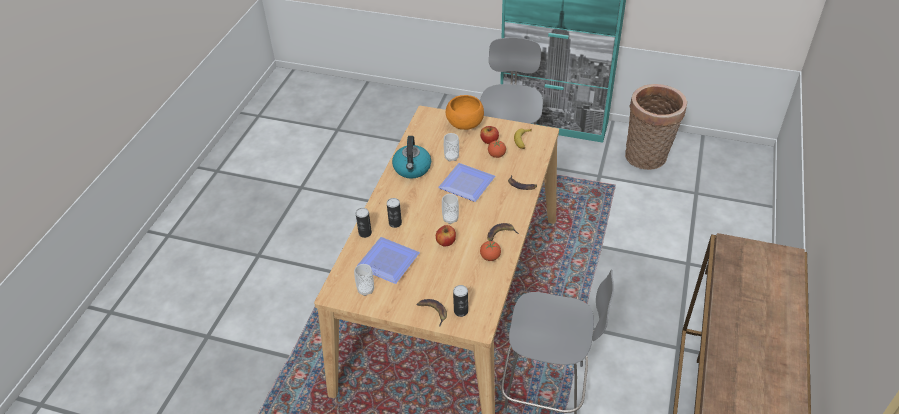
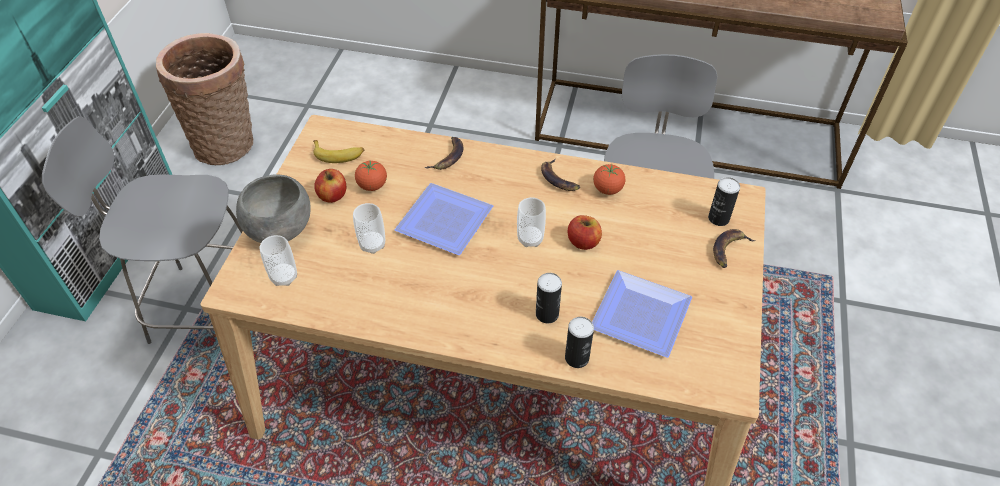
camera: 95 degrees left, 5 degrees up
(365, 290) = (709, 341): cup -> cup (284, 277)
(412, 169) = (400, 300): kettle -> none
(464, 125) = (280, 230): orange bowl -> grey bowl

